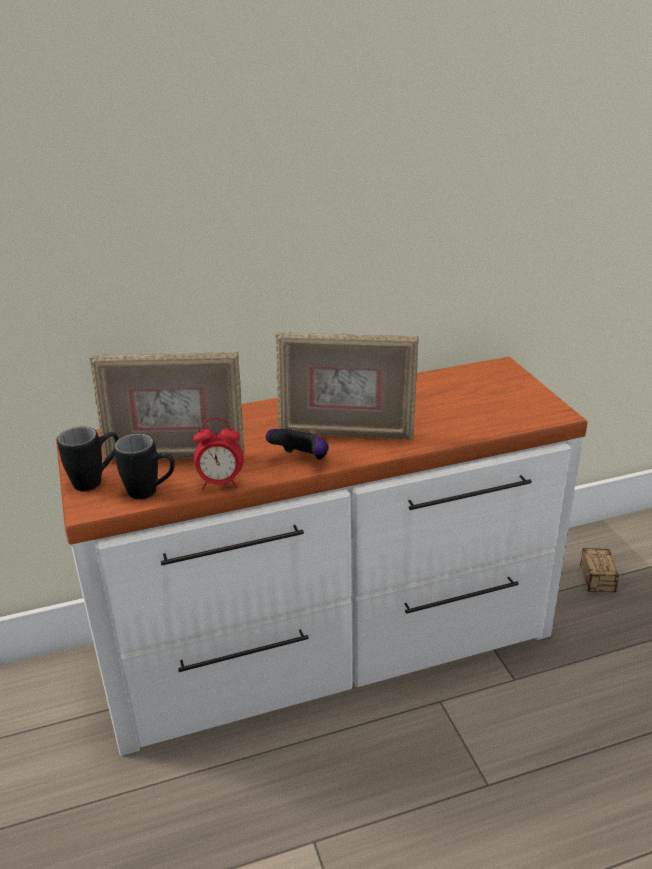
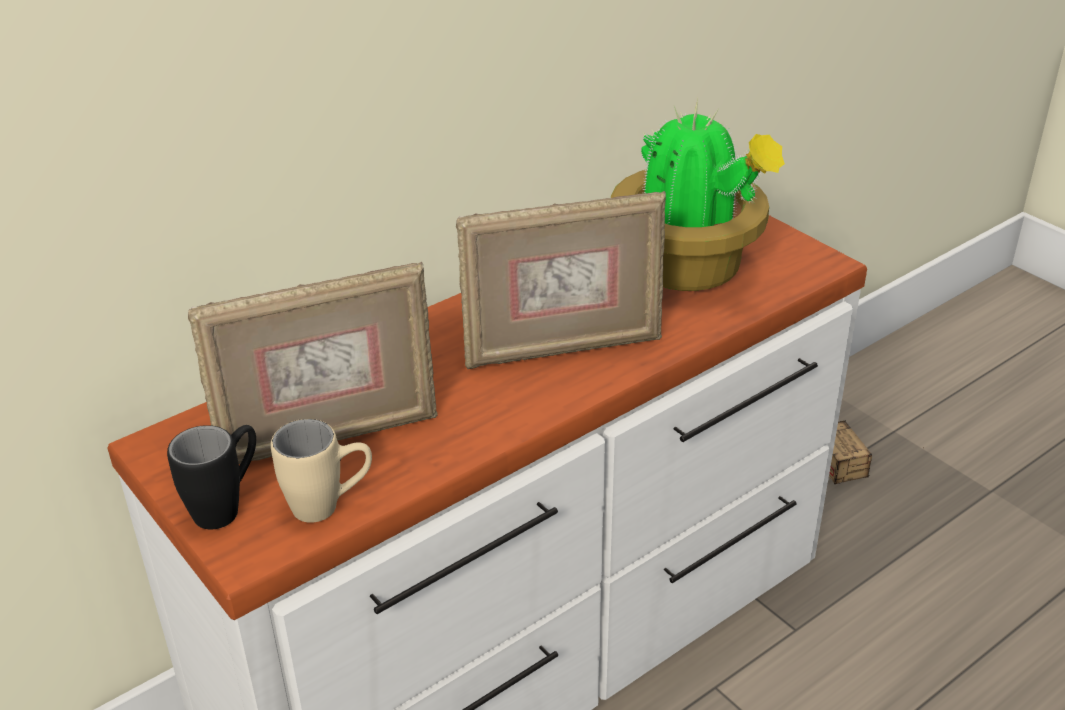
camera: 20 degrees left, 5 degrees up
(151, 492) = (330, 506): black mug -> beige mug
(220, 483) = (428, 467): alarm clock -> none
(301, 460) = (524, 403): game controller -> none
(459, 403) = (689, 269): none -> potted plant

